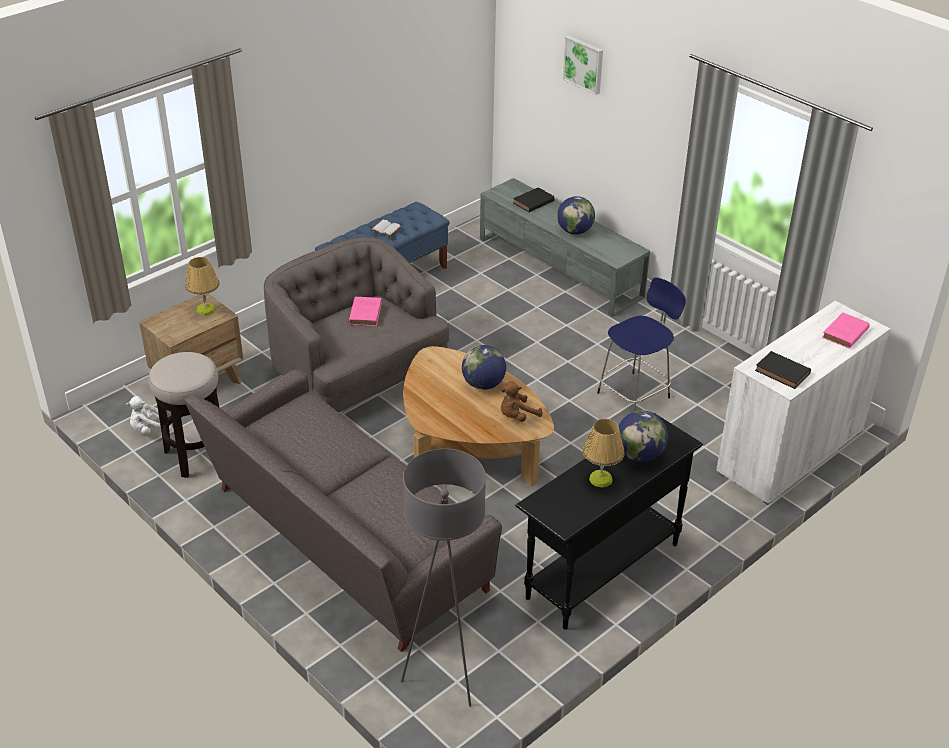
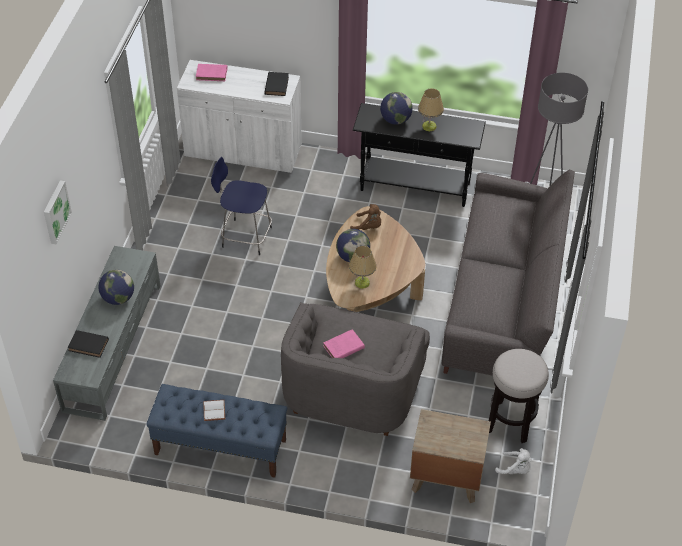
camera: 125 degrees left, 10 degrees up
(206, 309) = (433, 432): table lamp -> table lamp (362, 282)

